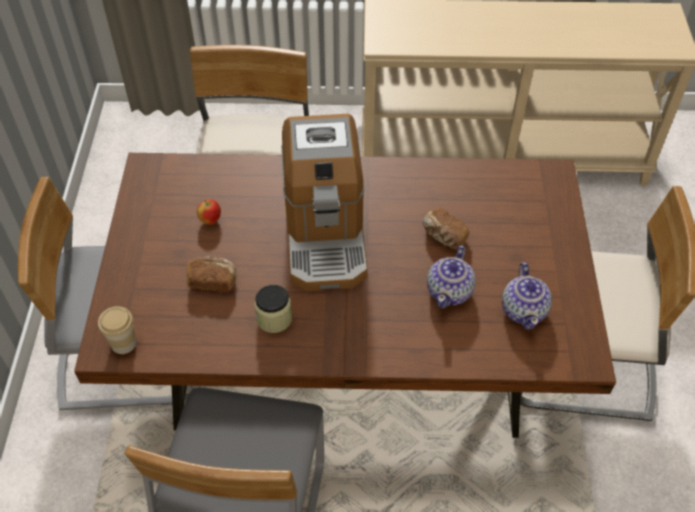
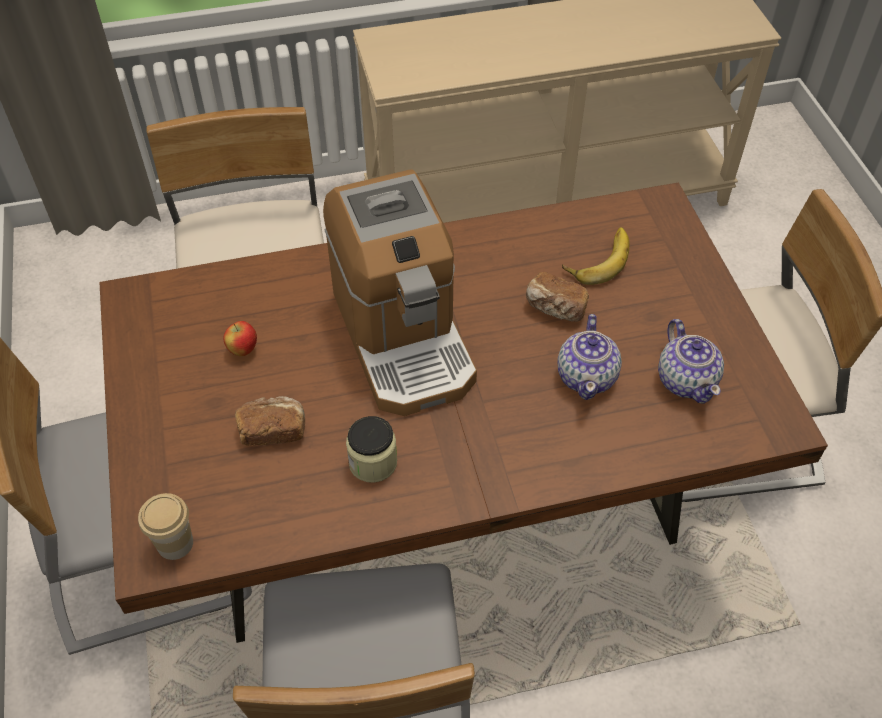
camera: 15 degrees left, 0 degrees up
(489, 206) = (597, 258): none -> banana

